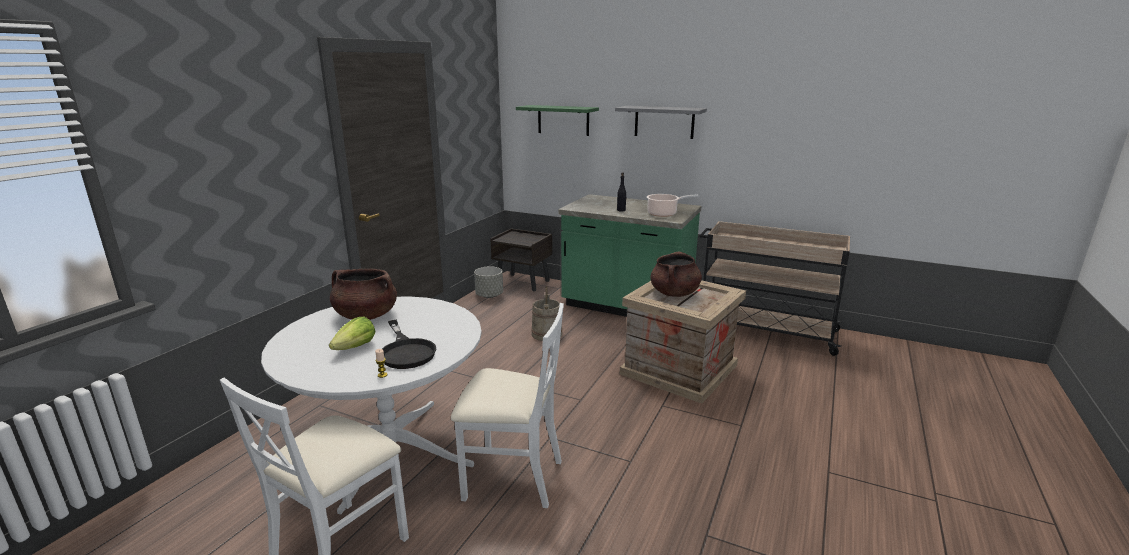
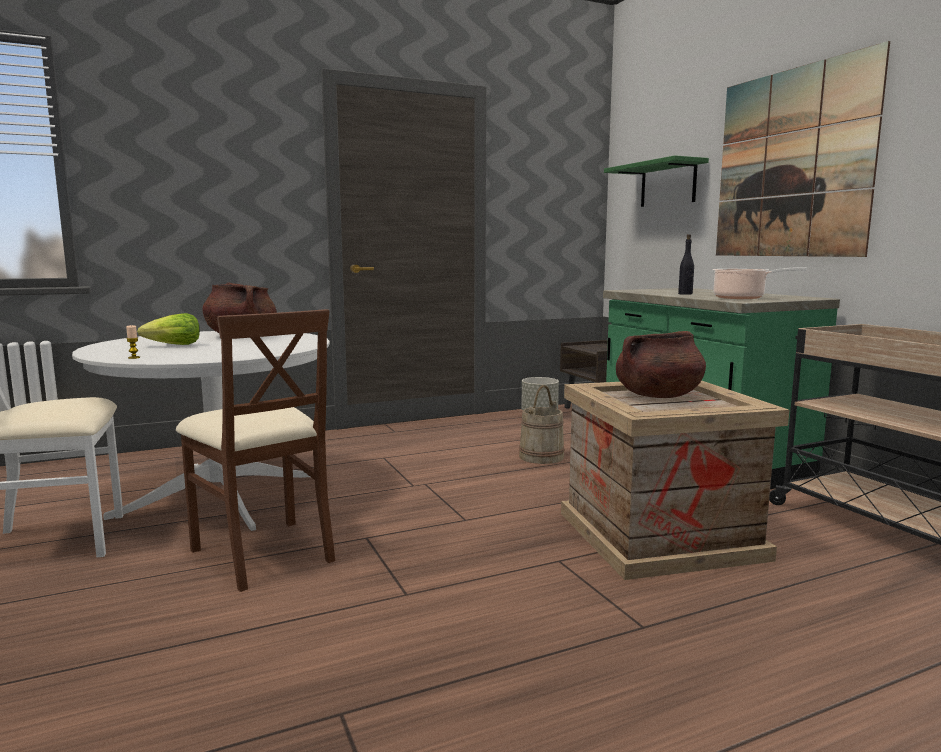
camera: 40 degrees right, 10 degrees down
(406, 351) = (195, 352): black frying pan -> none
(512, 478) = (264, 553): white chair -> brown chair
(664, 122) = (792, 164): grey shelf -> picture

